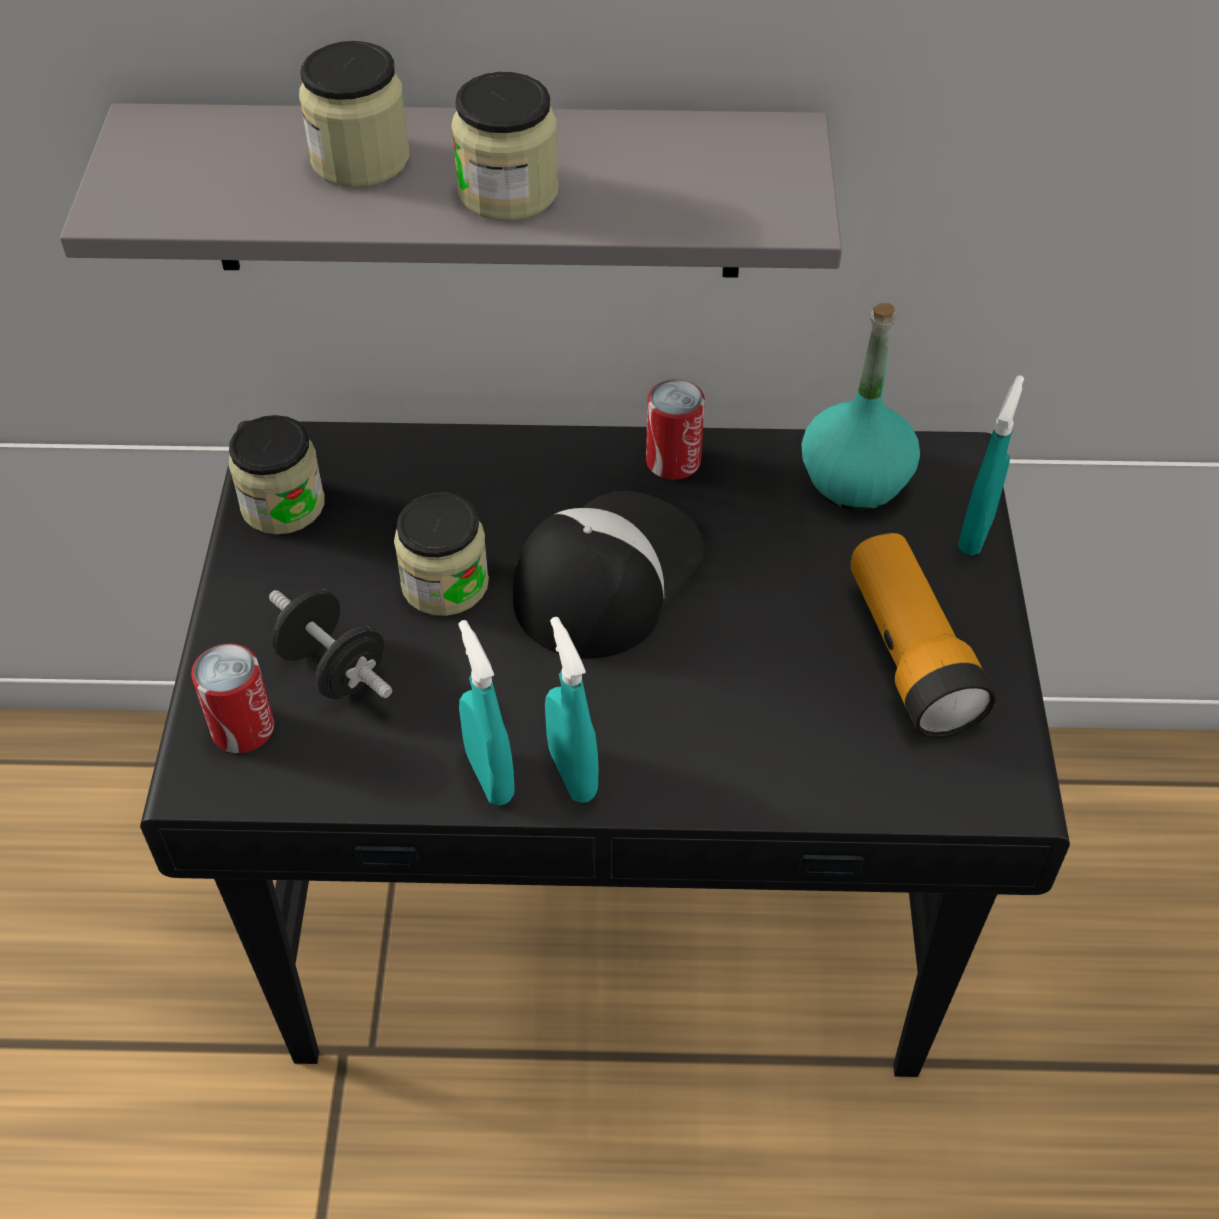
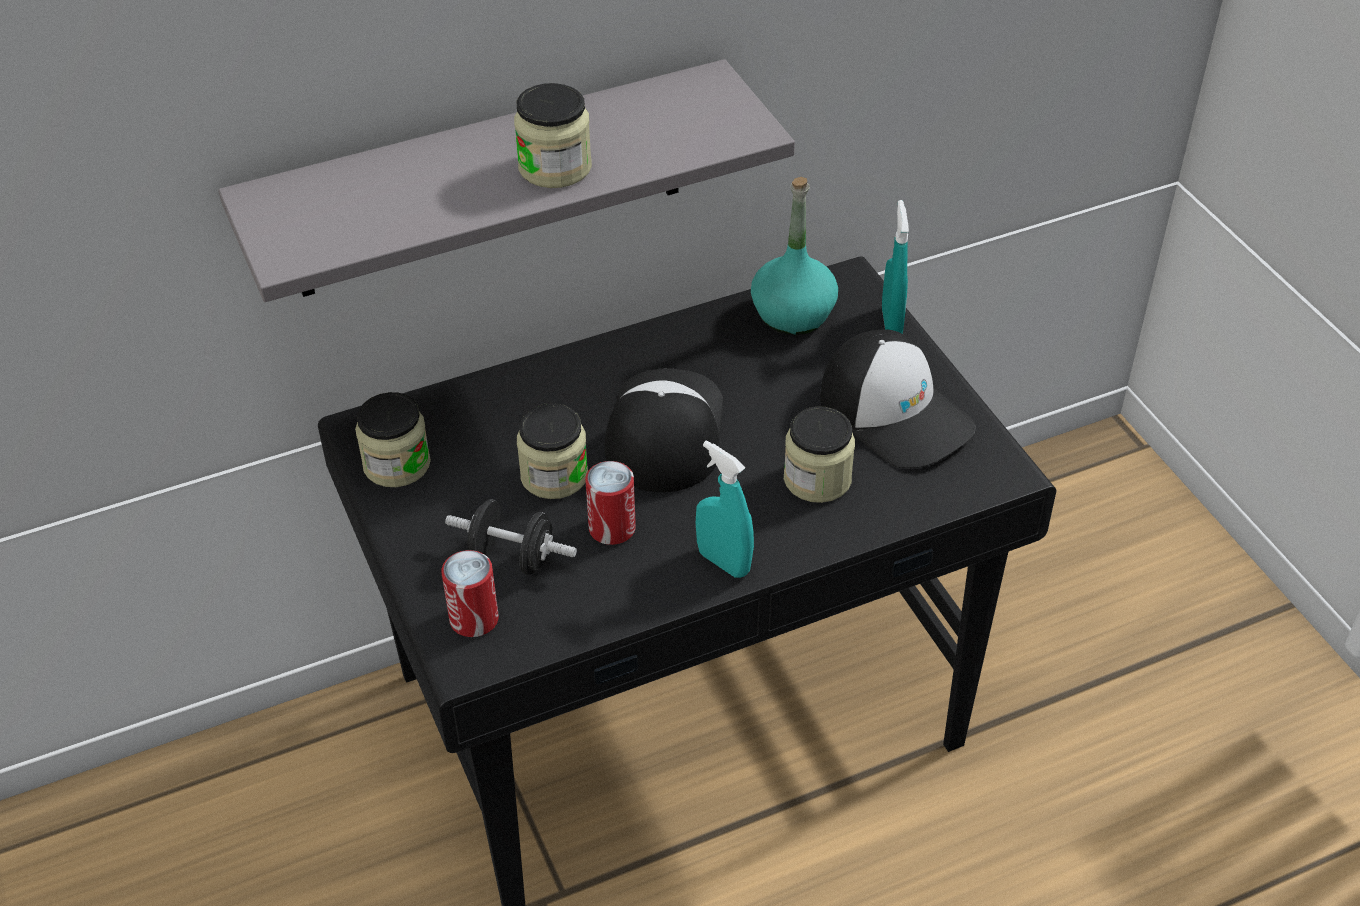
camera: 25 degrees left, 5 degrees down
(360, 159) = (436, 175): jar -> jar (817, 479)
(489, 776) = (669, 584): turquoise spray bottle -> none
(673, 461) = (661, 342): can -> can (612, 528)
(909, 656) = (896, 413): flashlight -> cap

